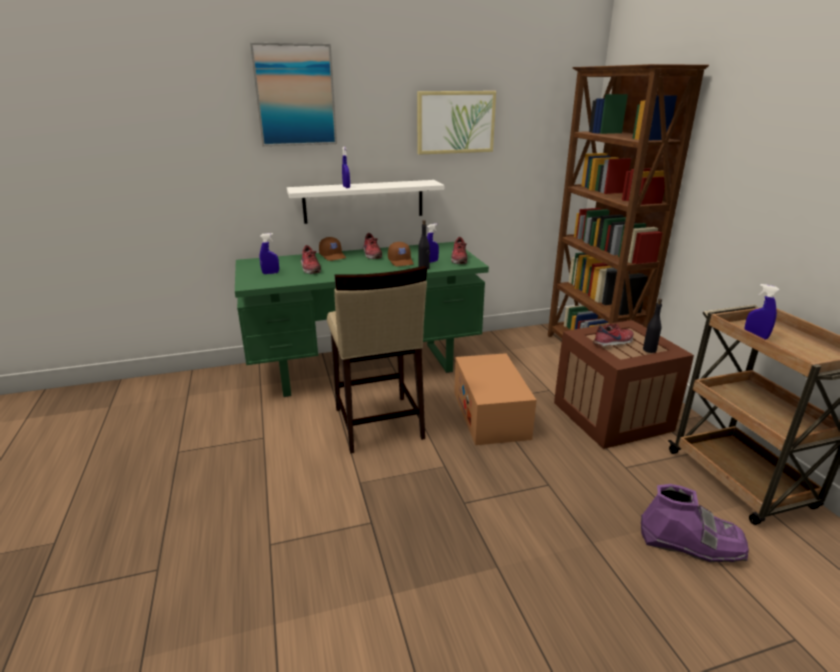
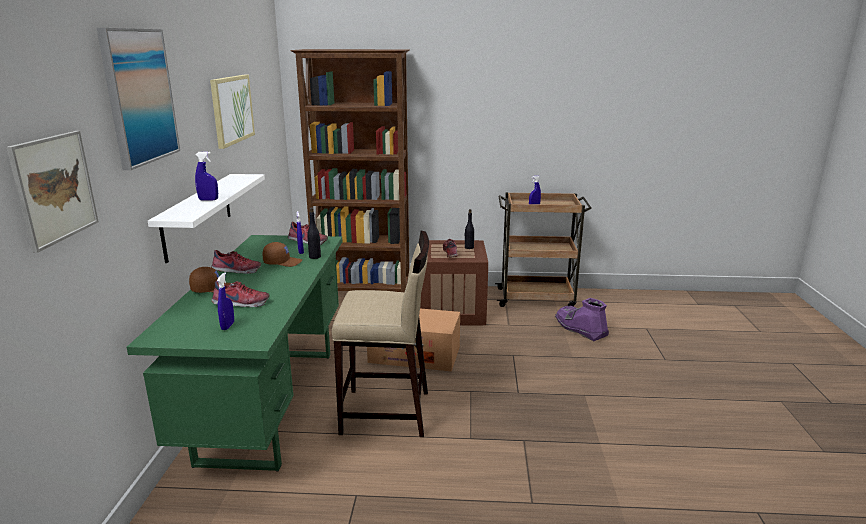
camera: 70 degrees left, 5 degrees down
(187, 143) = (55, 188): none -> picture
(690, 543) = (580, 329): purple boot -> purple boot turned 75 degrees counterclockwise

